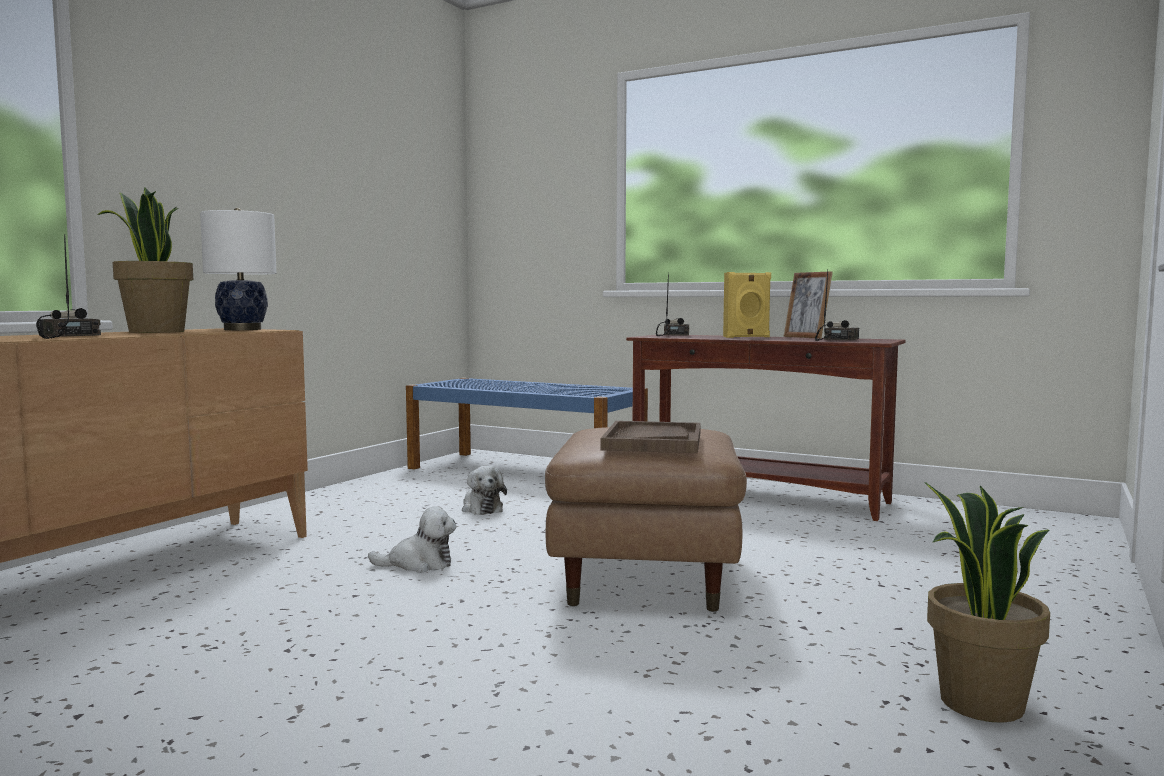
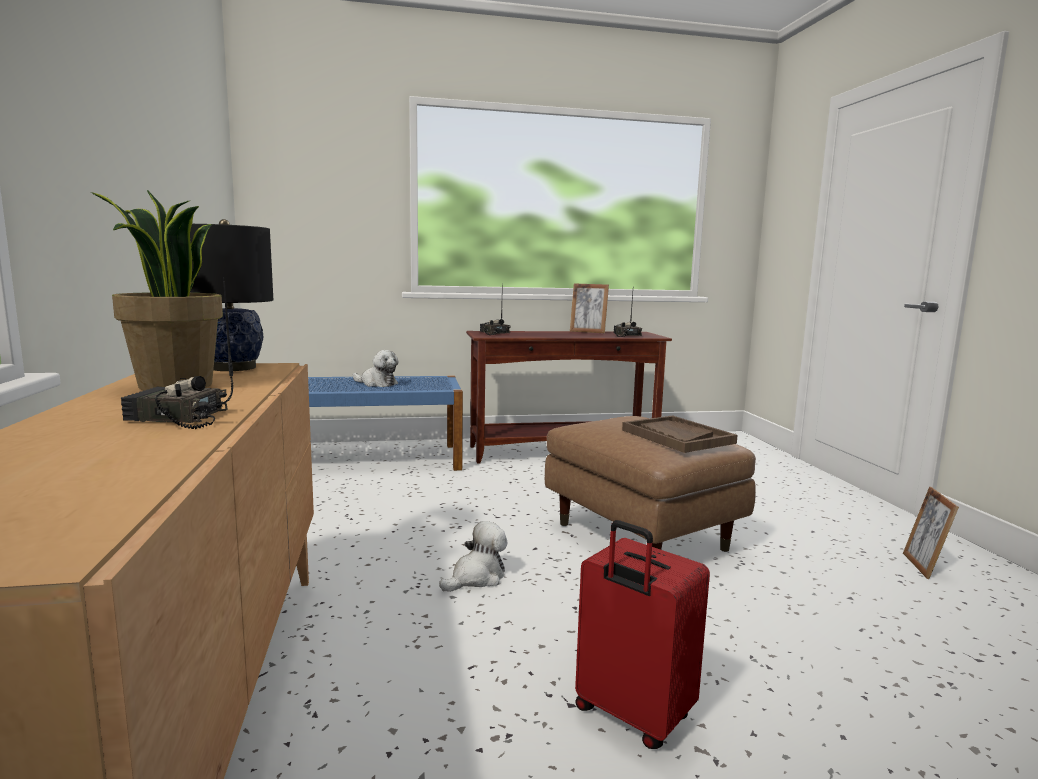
camera: 40 degrees left, 5 degrees up
(242, 329) = (234, 368): white table lamp -> black table lamp
(307, 671) = (631, 715): none -> red suitcase
(481, 508) = (402, 507): plush toy -> plush toy (377, 384)
(747, 337) = (553, 333): yellow speaker -> none
(979, 703) = (923, 566): potted plant -> picture frame

